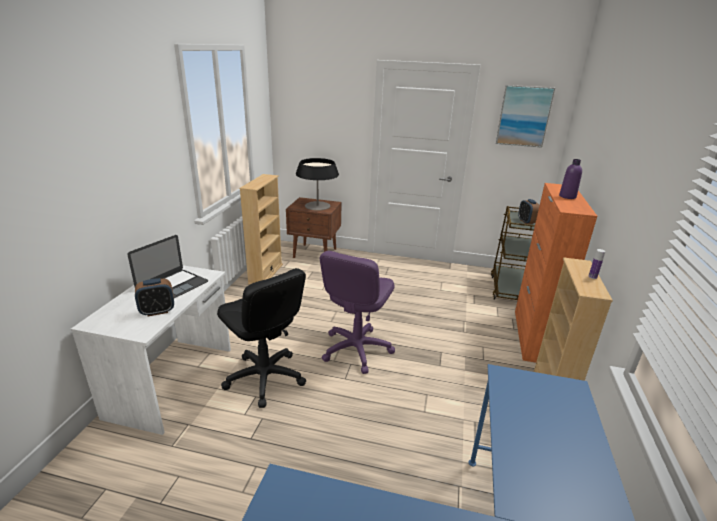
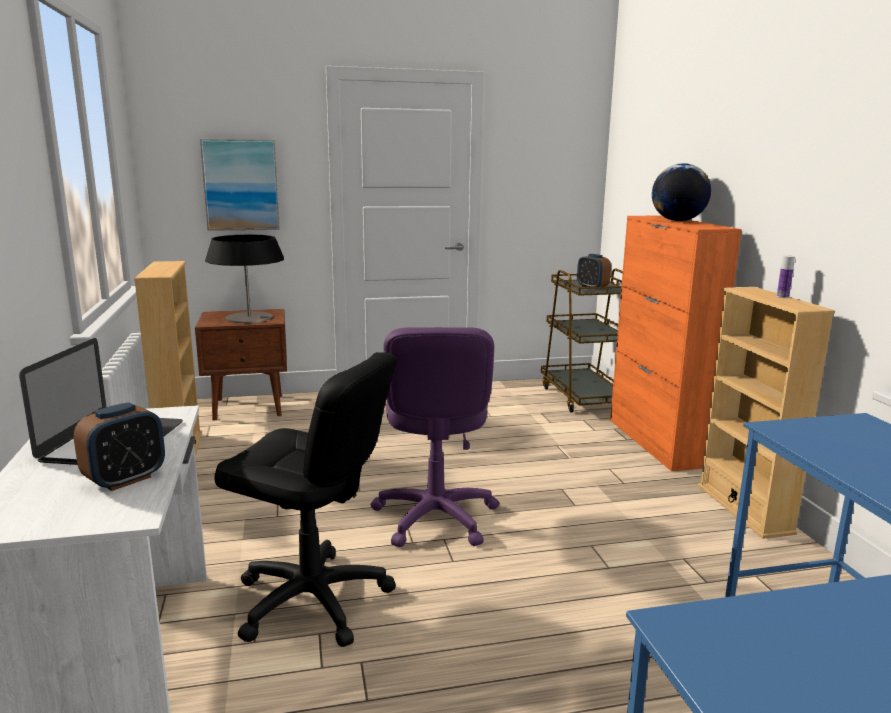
camera: 25 degrees left, 10 degrees down
(524, 116) = (550, 143): picture -> picture (241, 185)
(567, 196) = (677, 221): purple bottle -> globe

